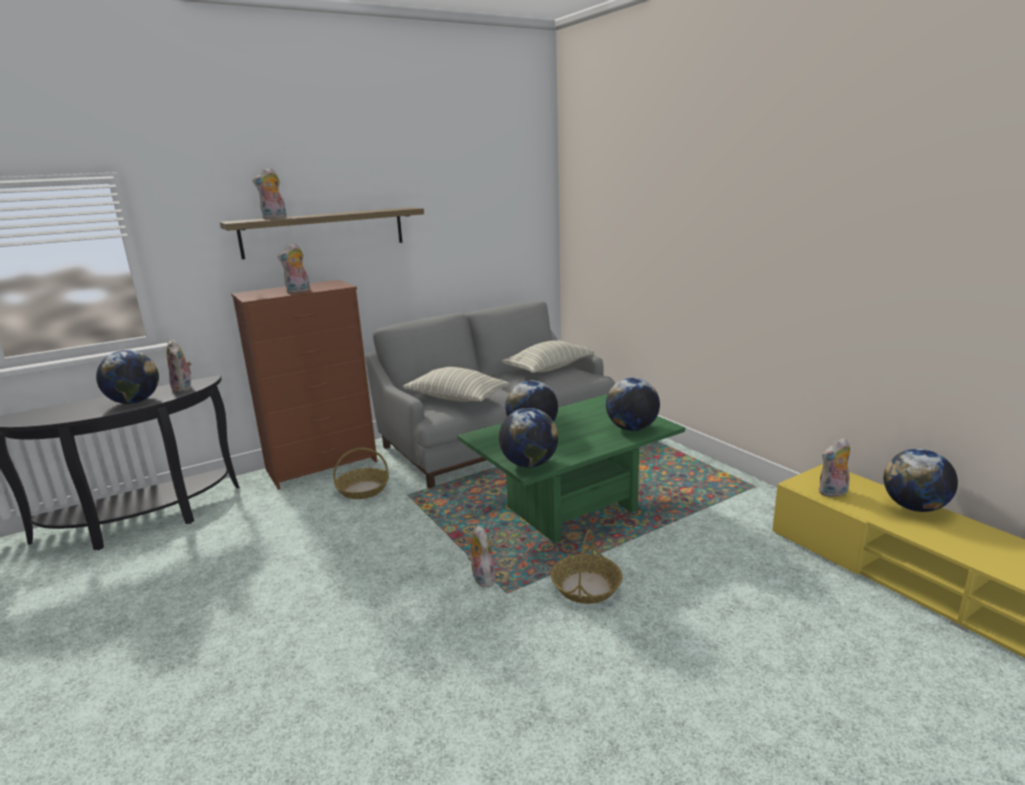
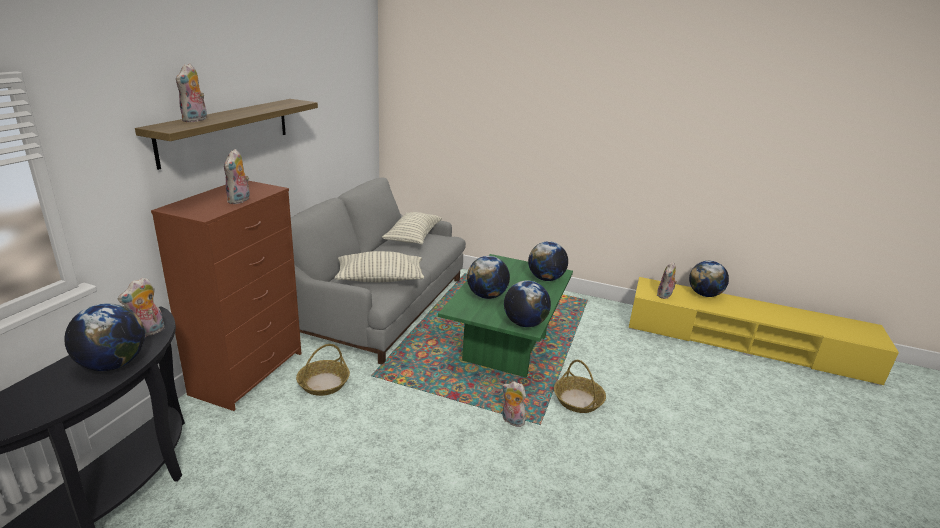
camera: 40 degrees left, 5 degrees up
(184, 388) = (148, 333): plush toy -> plush toy turned 105 degrees clockwise

